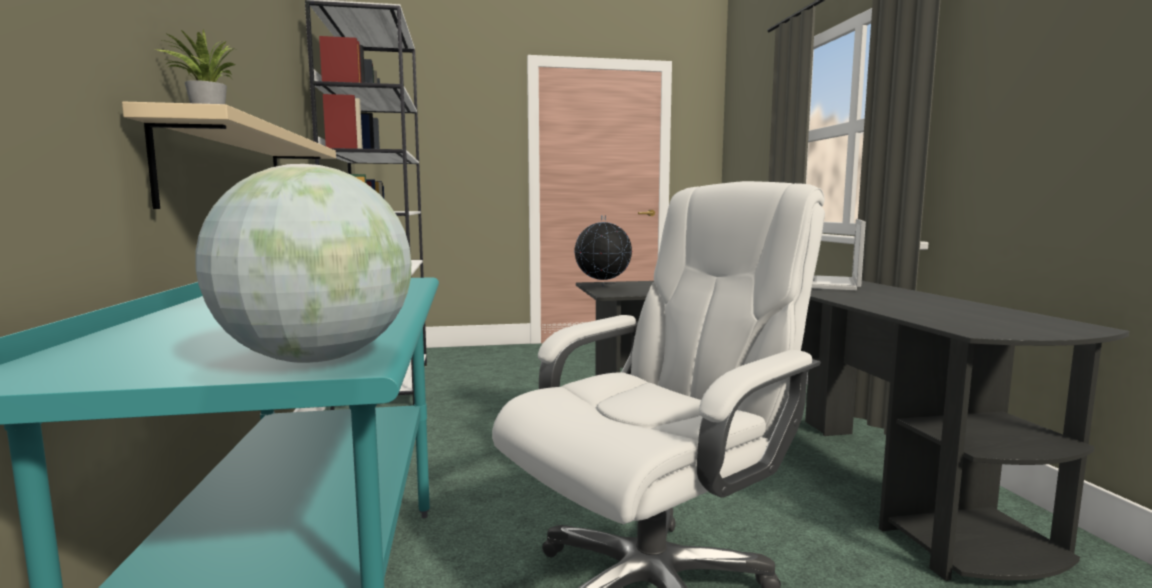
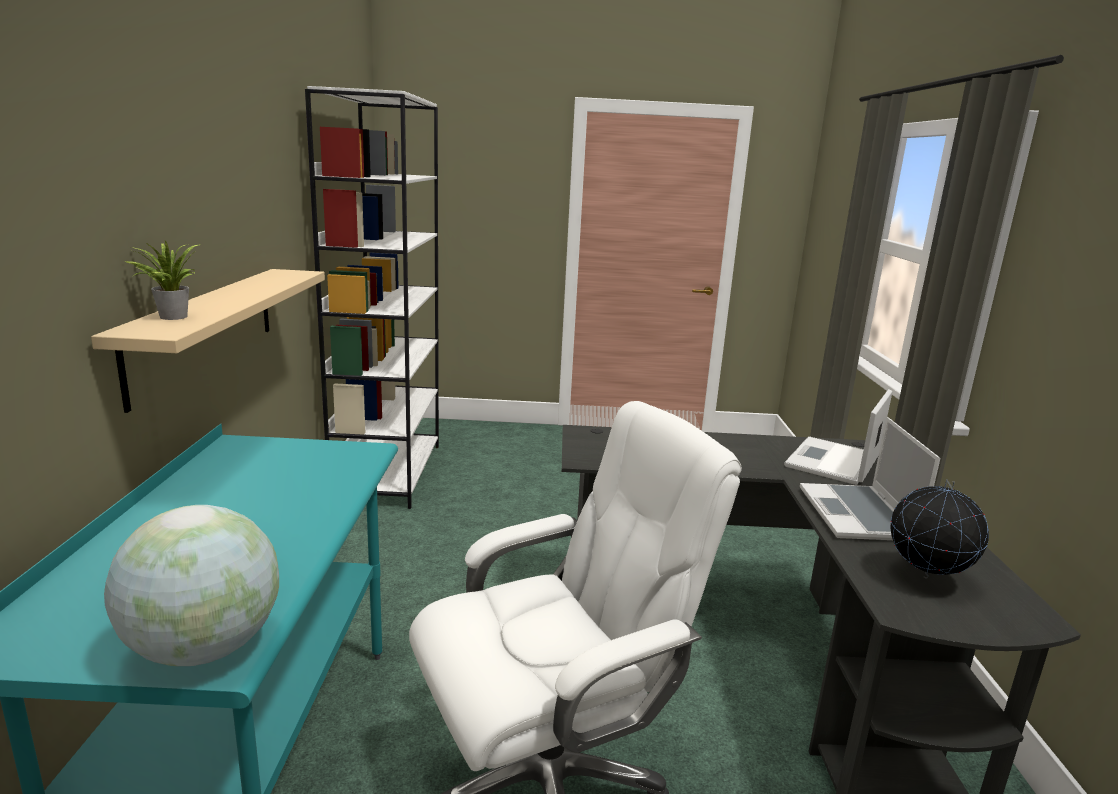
camera: 10 degrees right, 10 degrees up
(603, 287) = (581, 444): globe -> globe (926, 579)
(877, 300) = (859, 515): none -> laptop

